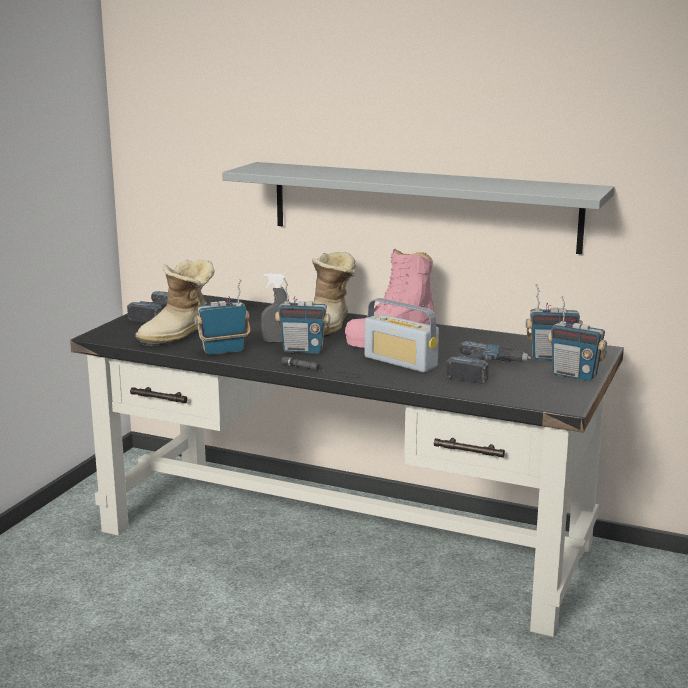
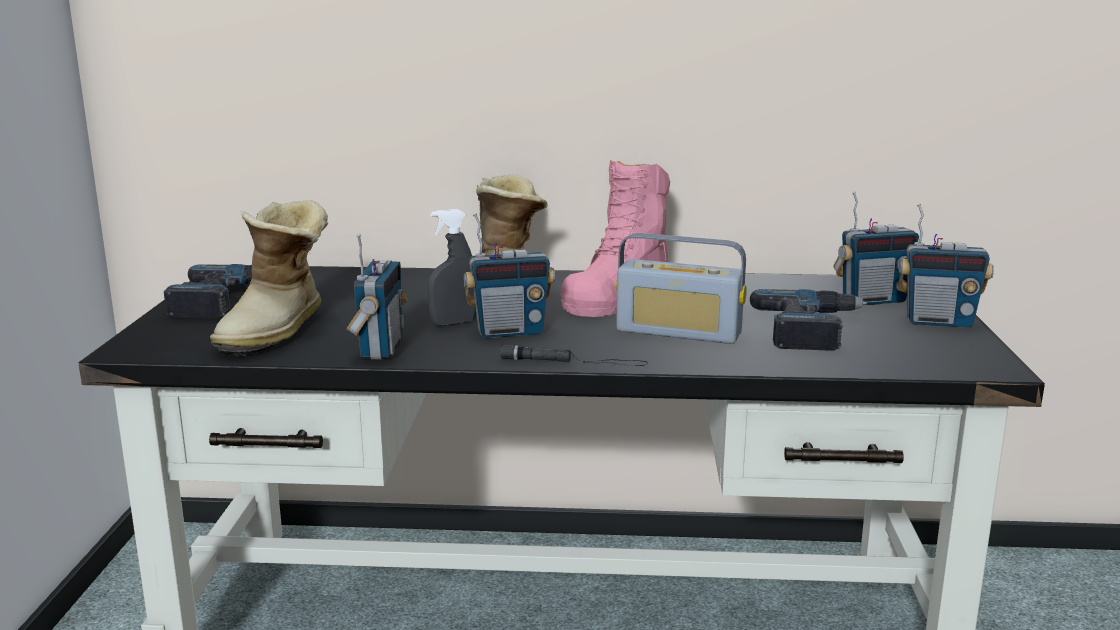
camera: 20 degrees left, 0 degrees up
(223, 351) = (380, 349): radio -> radio turned 135 degrees clockwise
(422, 206) = (630, 95): grey shelf -> none

